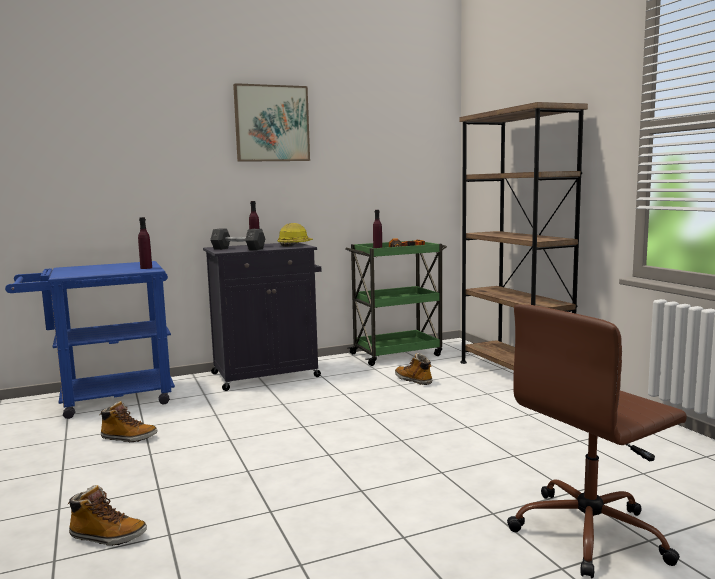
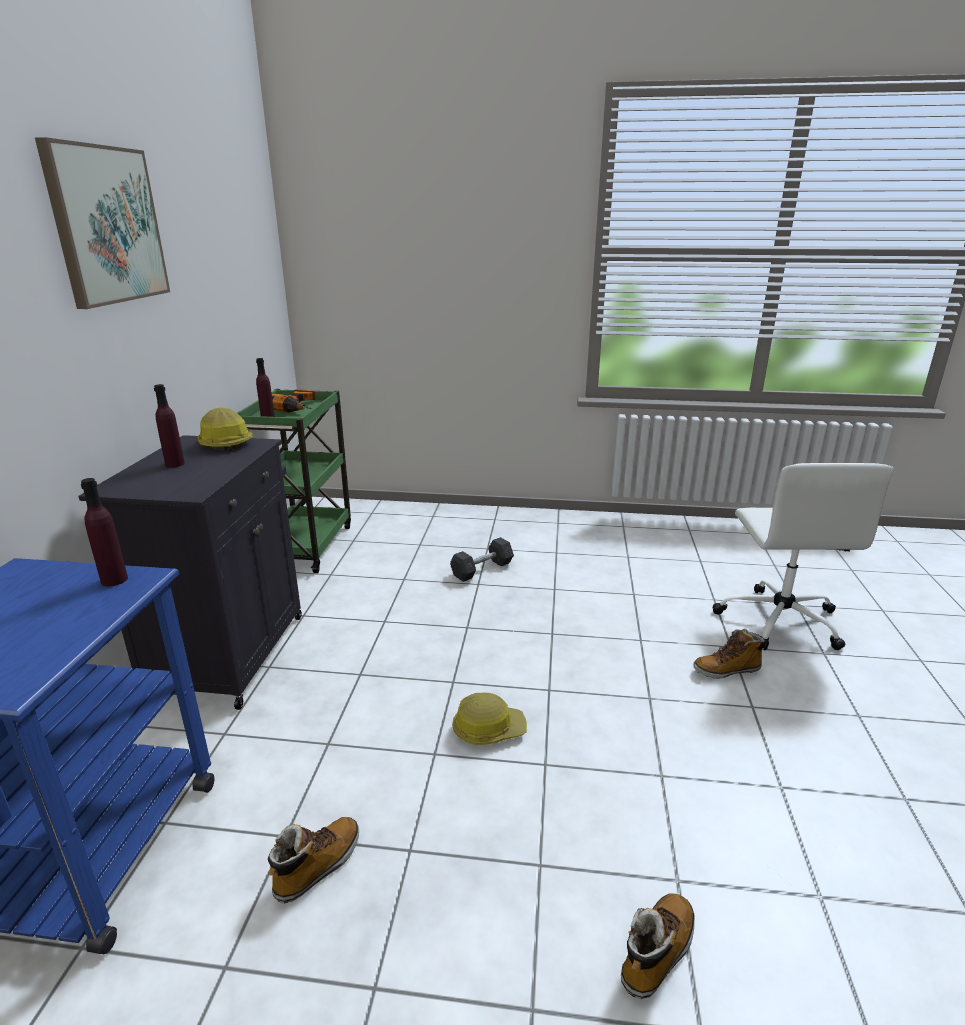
camera: 60 degrees left, 15 degrees up
(238, 249) = (184, 479): grey dumbbell -> grey dumbbell (482, 569)
(266, 447) = (488, 729): none -> hard hat
(413, 380) = (402, 567): boot -> boot (726, 670)
(513, 373) = (454, 517): brown bookcase -> none
(591, 533) = (779, 620): brown office chair -> white office chair

